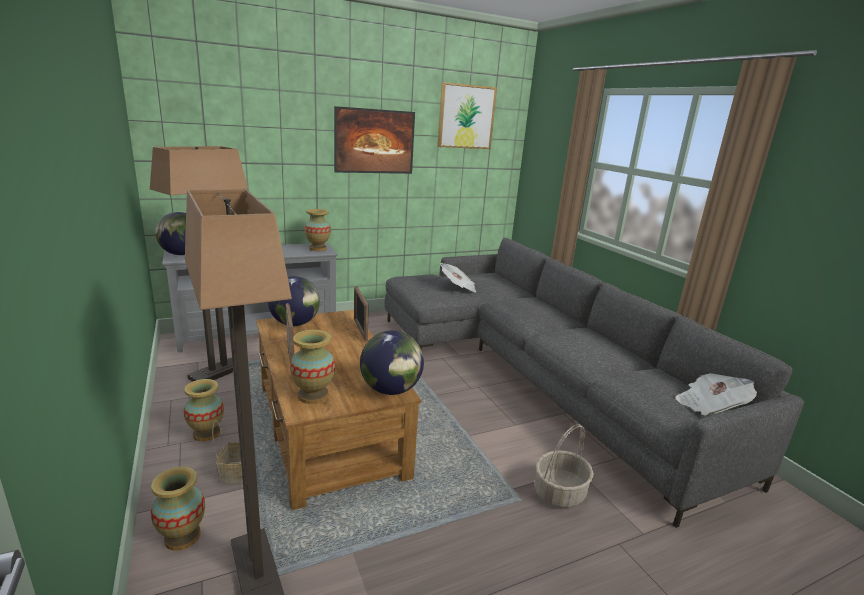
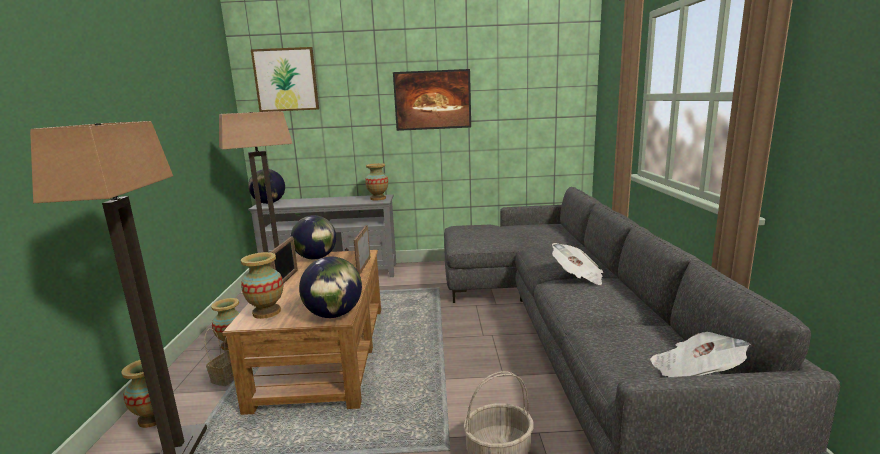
camera: 25 degrees right, 5 degrees down
(458, 287) = (501, 235): newspaper -> newspaper (577, 277)
(466, 117) = (526, 68): picture -> picture (286, 80)

